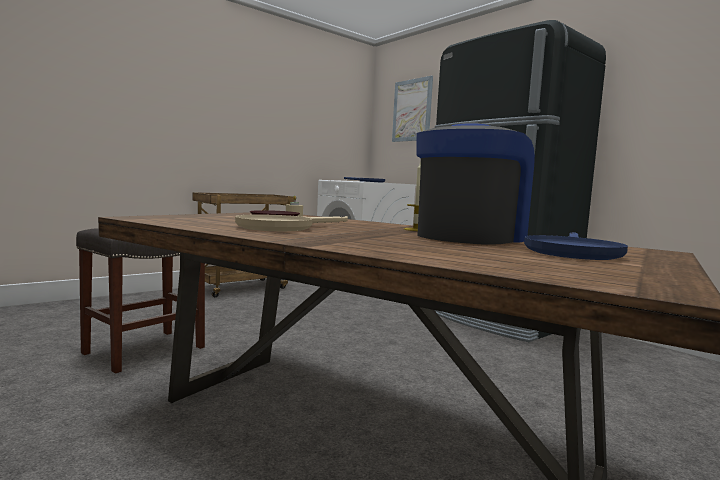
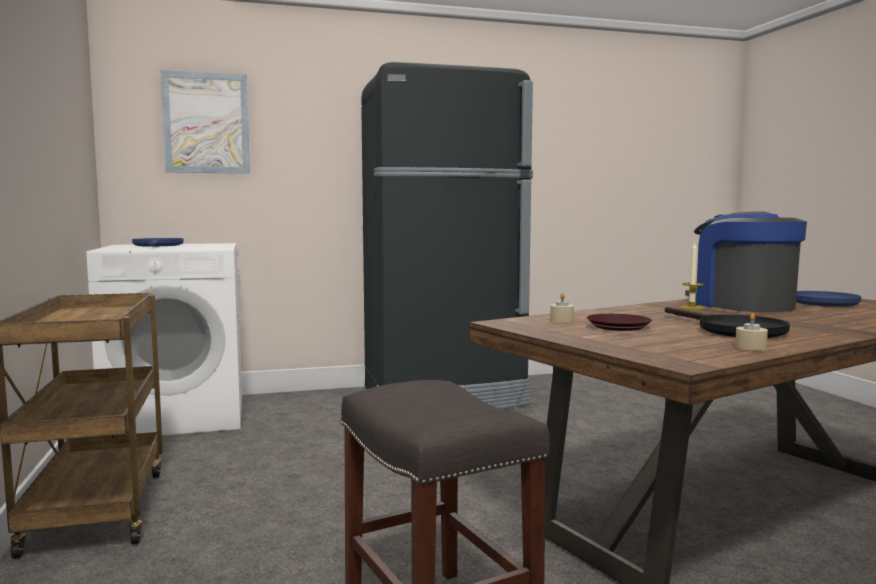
camera: 65 degrees left, 0 degrees up
(196, 224) = (750, 347): none -> beige candle
(283, 227) = (731, 330): beige frying pan -> black frying pan

